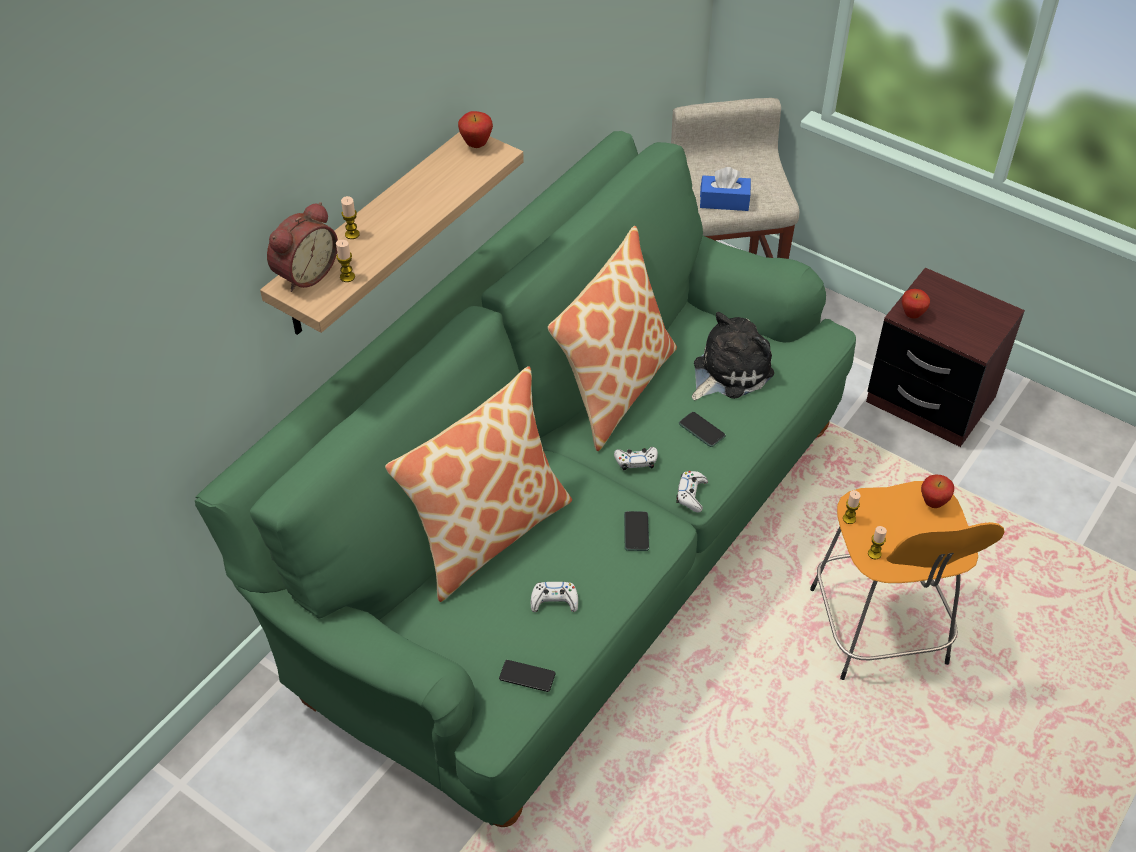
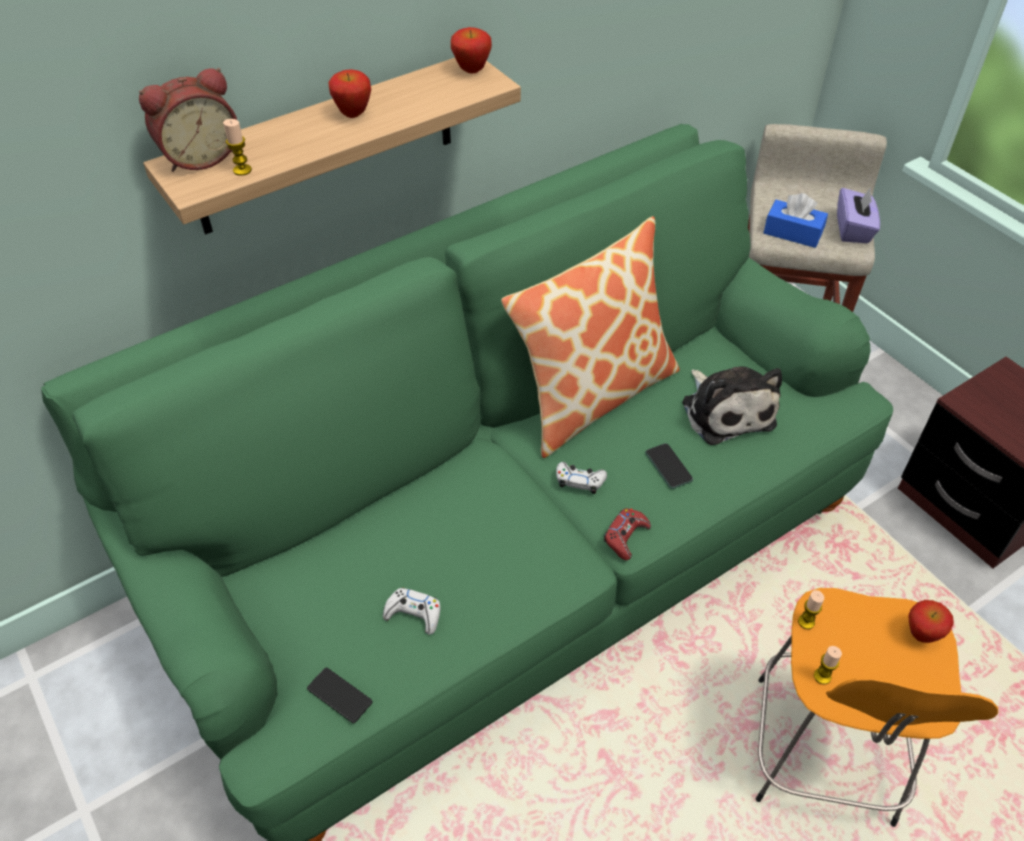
camera: 20 degrees right, 0 degrees up
(352, 234) = (278, 129): candle -> none
(487, 533) = (382, 513): pillow -> none
(636, 532) = (543, 561): phone -> none
(691, 494) = (626, 537): white game controller -> red game controller
(728, 371) = (726, 410): plush toy -> plush toy turned 90 degrees clockwise
(773, 186) = (853, 229): none -> purple tissue box
(912, 315) = (972, 404): apple -> apple (353, 114)

